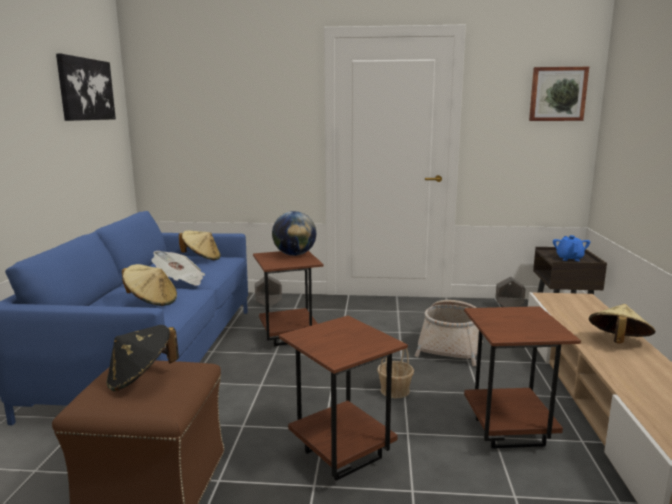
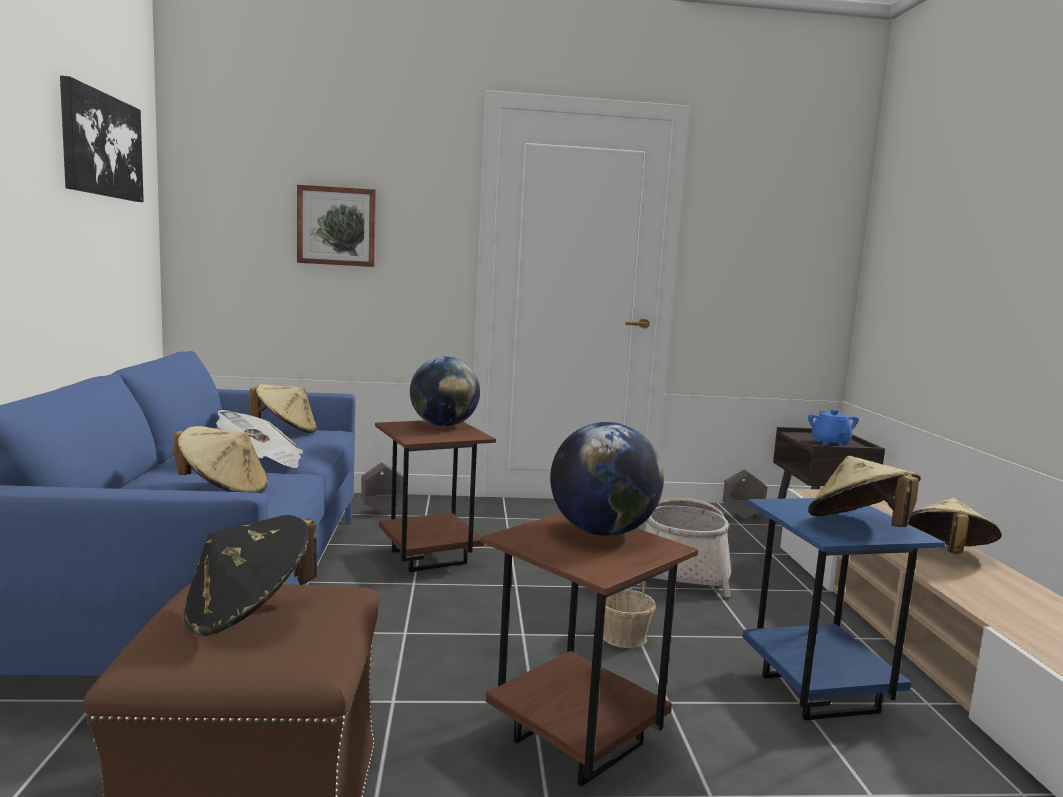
camera: 10 degrees left, 5 degrees down
(353, 332) = (602, 532): none -> globe
(510, 431) = (820, 693): brown side table -> blue side table
(526, 329) = (859, 528): none -> beige hat
(557, 94) = (809, 212): picture -> picture (337, 226)

